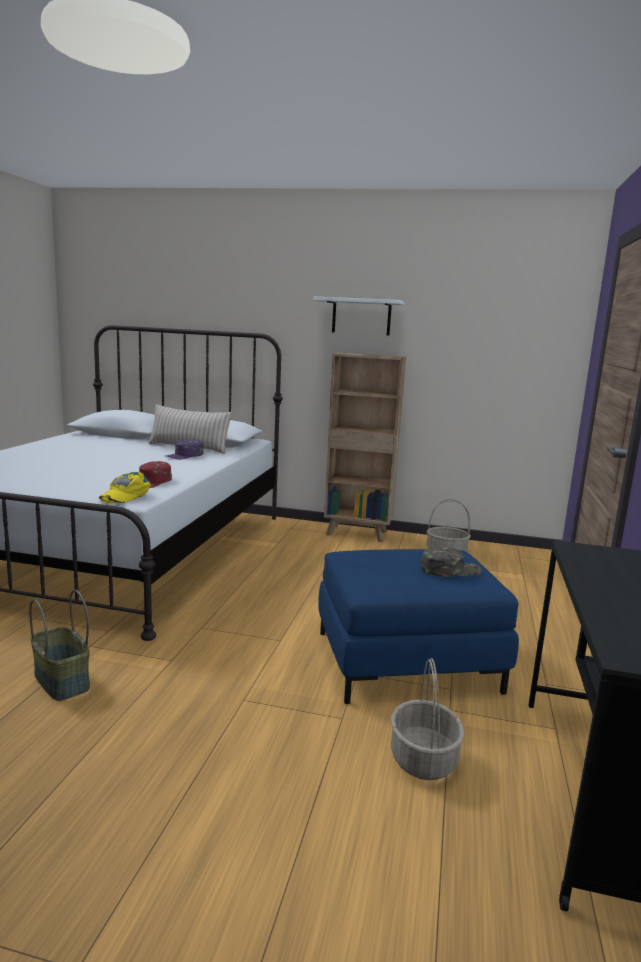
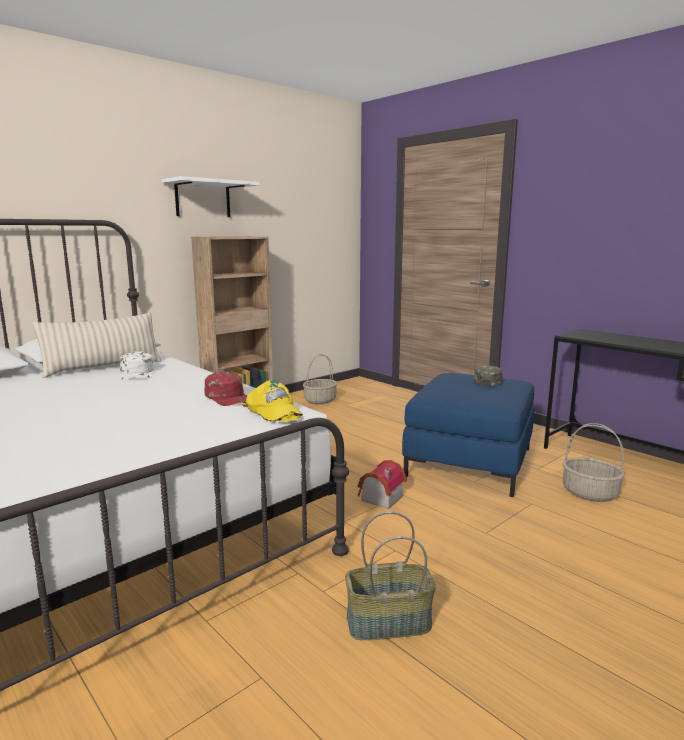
camera: 55 degrees left, 0 degrees up
(184, 455) = (137, 373): purple cap -> white cap
(259, 632) = (379, 498): none -> toy house

